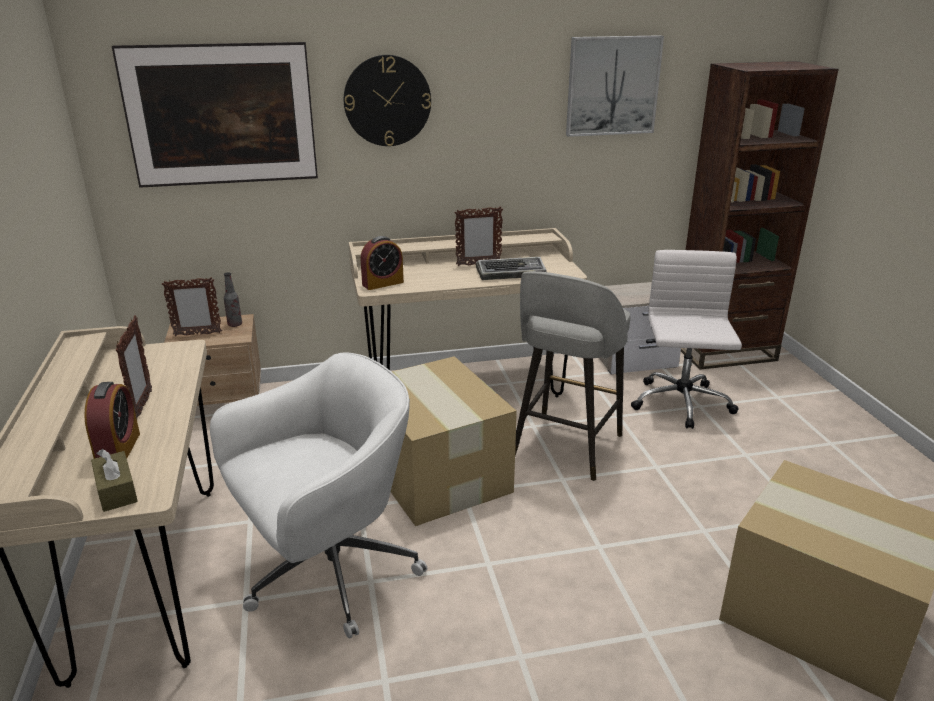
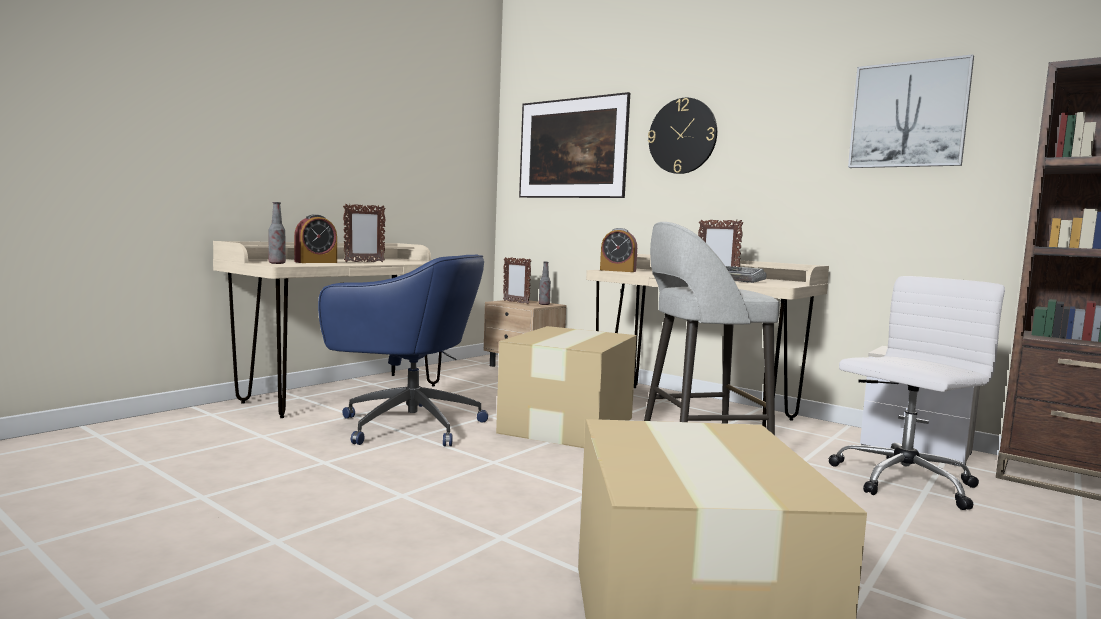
camera: 50 degrees right, 20 degrees down
(116, 491) = (277, 263): brown tissue box -> bottle
(328, 573) = (407, 425): white office chair -> blue office chair

